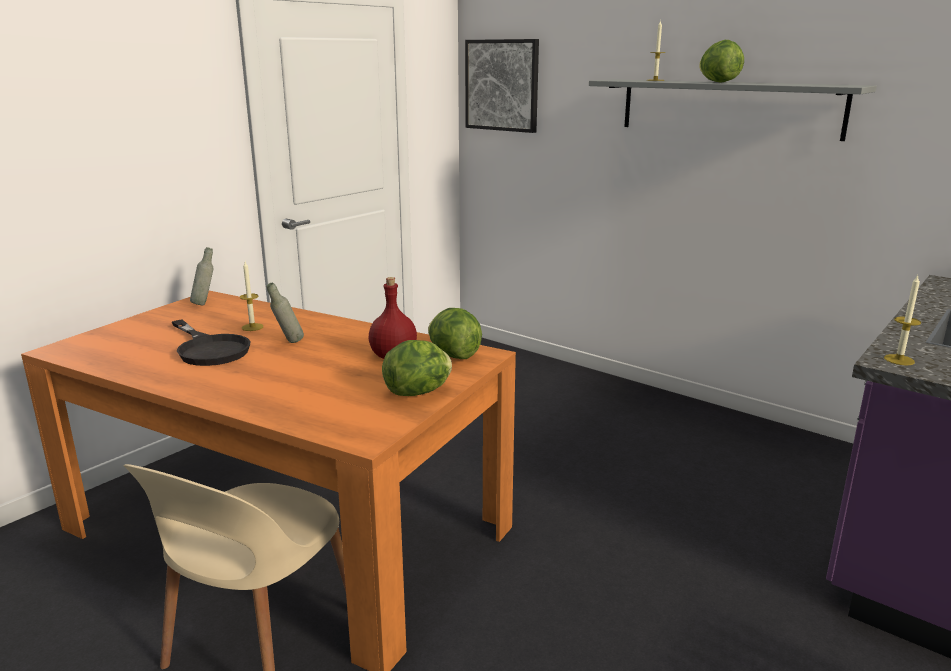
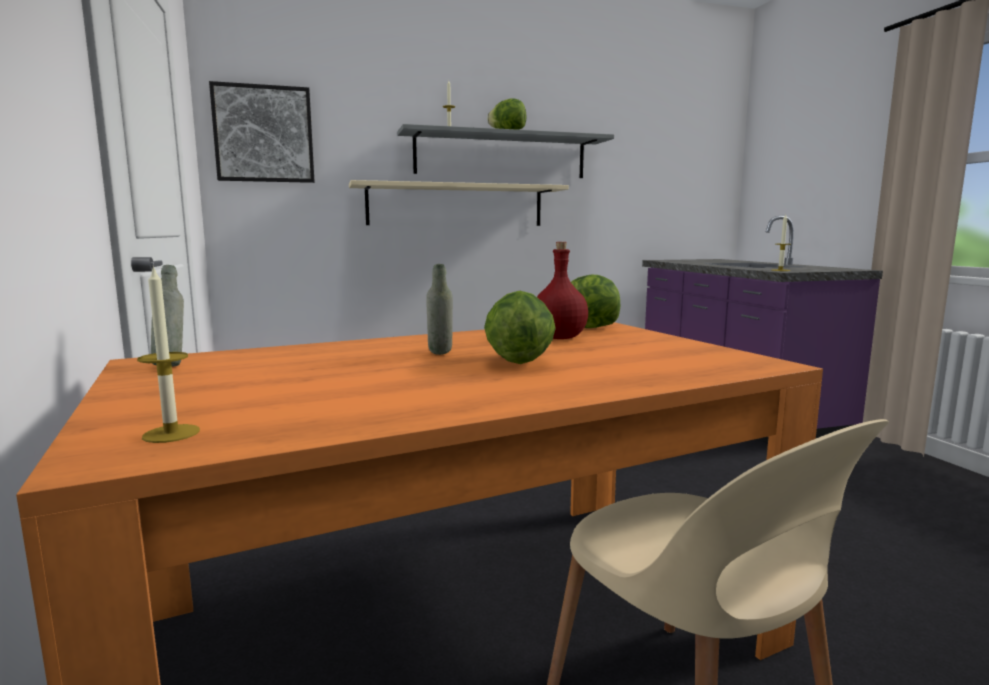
camera: 55 degrees left, 10 degrees down
(209, 349) = (380, 379): black frying pan -> none
(252, 327) = (342, 359): candle -> candle (171, 433)
(419, 392) = (666, 342): lettuce -> lettuce (519, 361)
(667, 166) = (456, 205): none -> beige shelf

